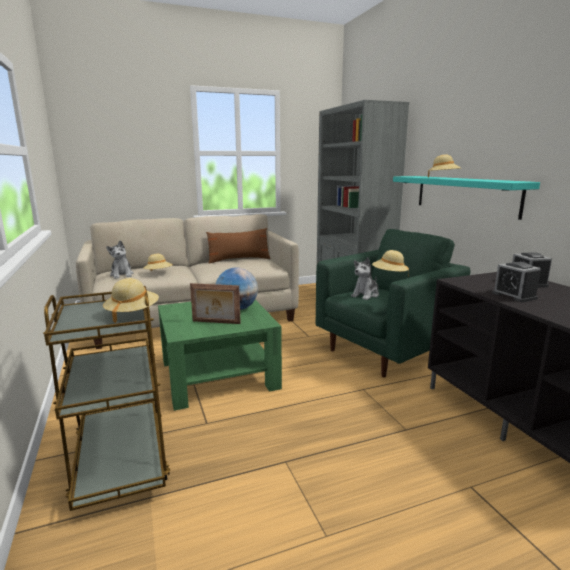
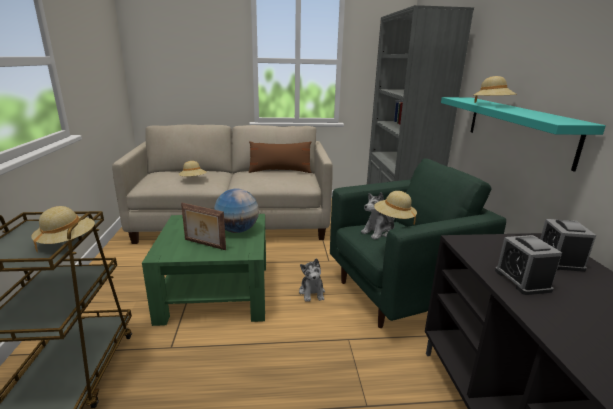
camera: 15 degrees right, 5 degrees up
(122, 275) = (161, 178): plush toy -> plush toy (312, 292)

